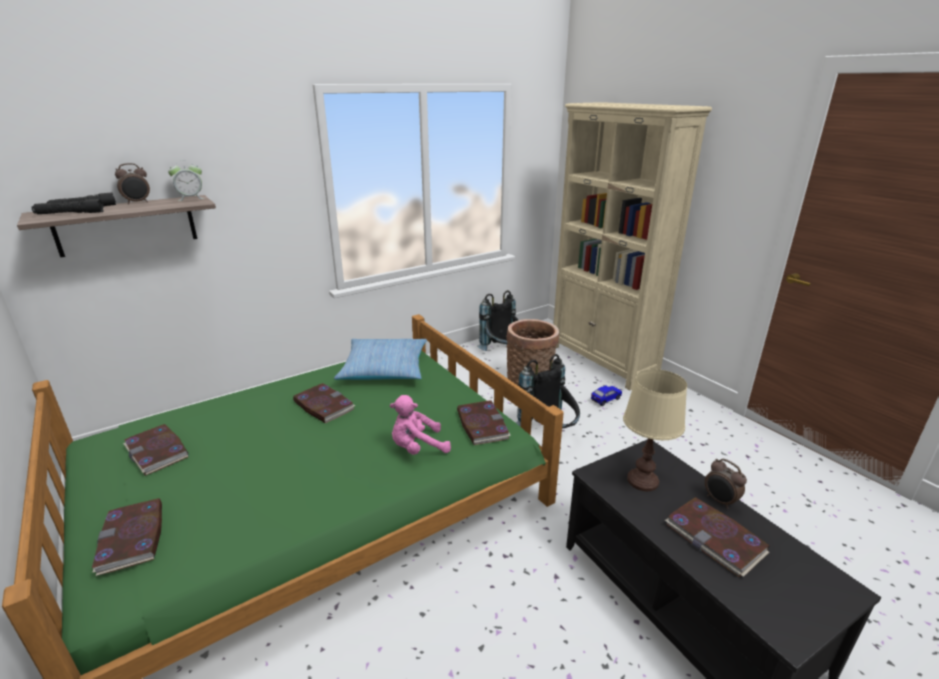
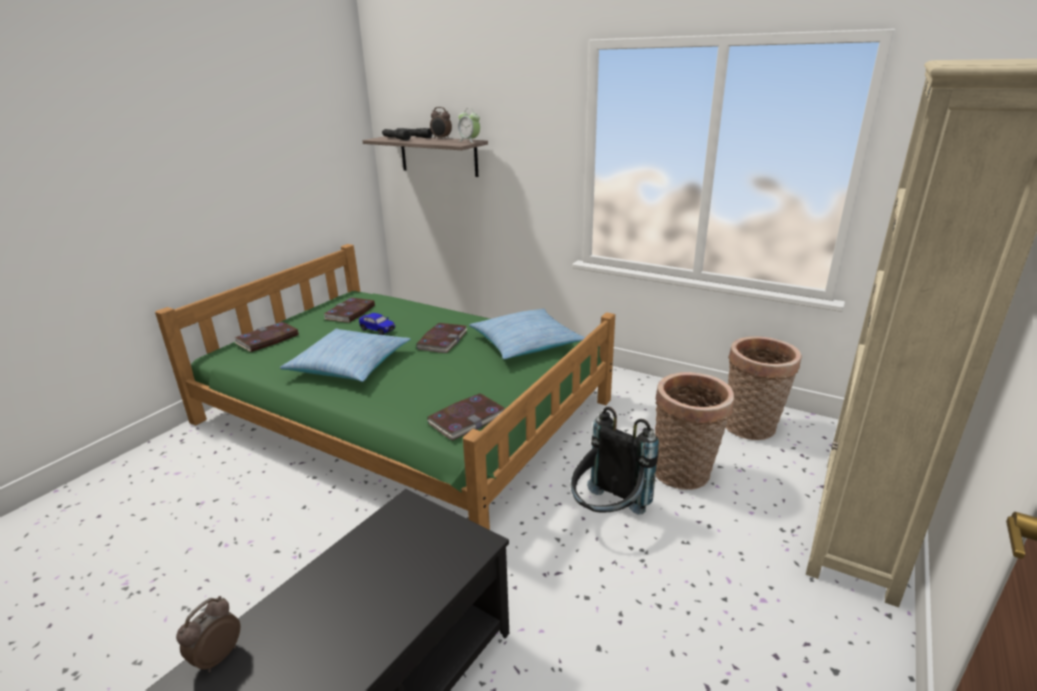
camera: 65 degrees right, 0 degrees up
(306, 473) = (349, 365): none -> pillow
(417, 448) = (407, 397): pink plush toy -> none
(503, 353) = (751, 428): black backpack -> basket
(606, 399) = (745, 551): toy car -> toy car (377, 330)
(642, 481) = (409, 544): beige table lamp -> none
(715, 538) = (320, 622): book -> none
(719, 501) = (396, 623): alarm clock -> alarm clock (216, 657)

